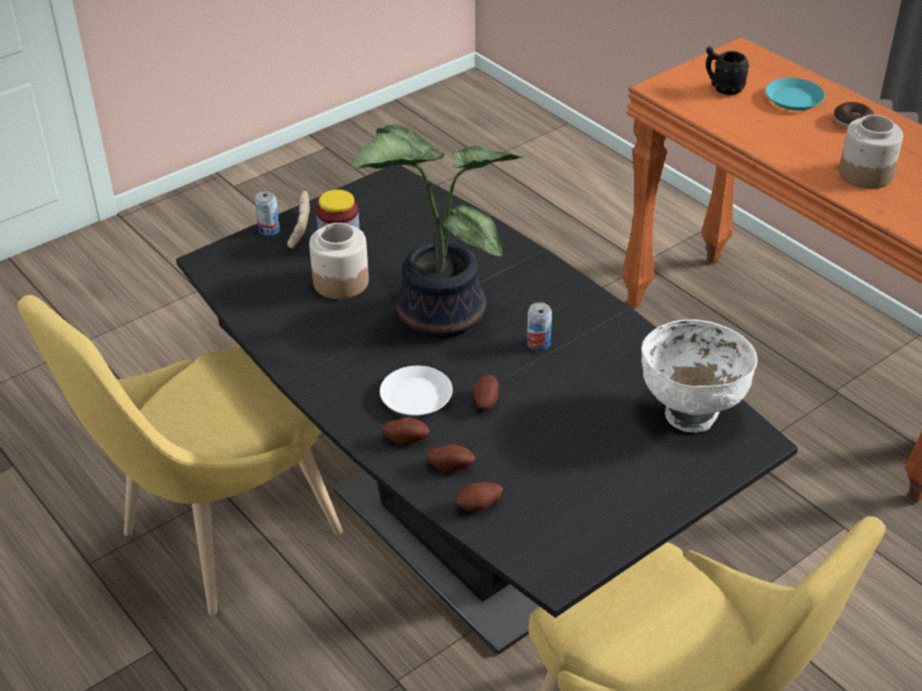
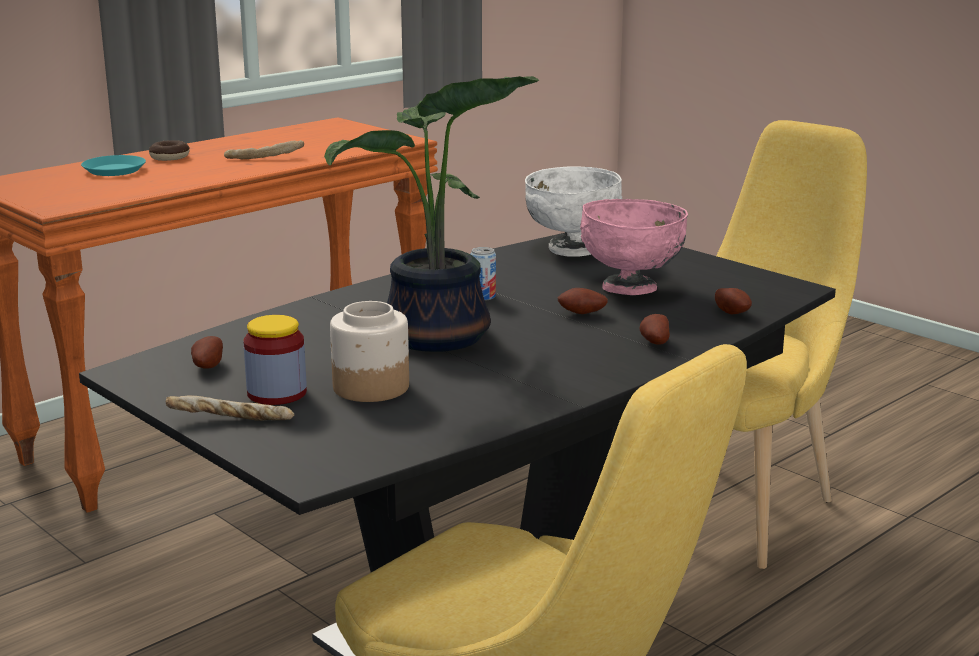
camera: 95 degrees left, 20 degrees down
(269, 230) = (235, 439): can -> none
(416, 397) = (584, 341): white plate -> none
(451, 466) = (684, 324): potato -> potato (207, 366)
(556, 443) = (631, 289): none -> pink bowl
(723, 88) = (73, 189): black mug -> none
(865, 174) = (264, 158): jar -> bread

